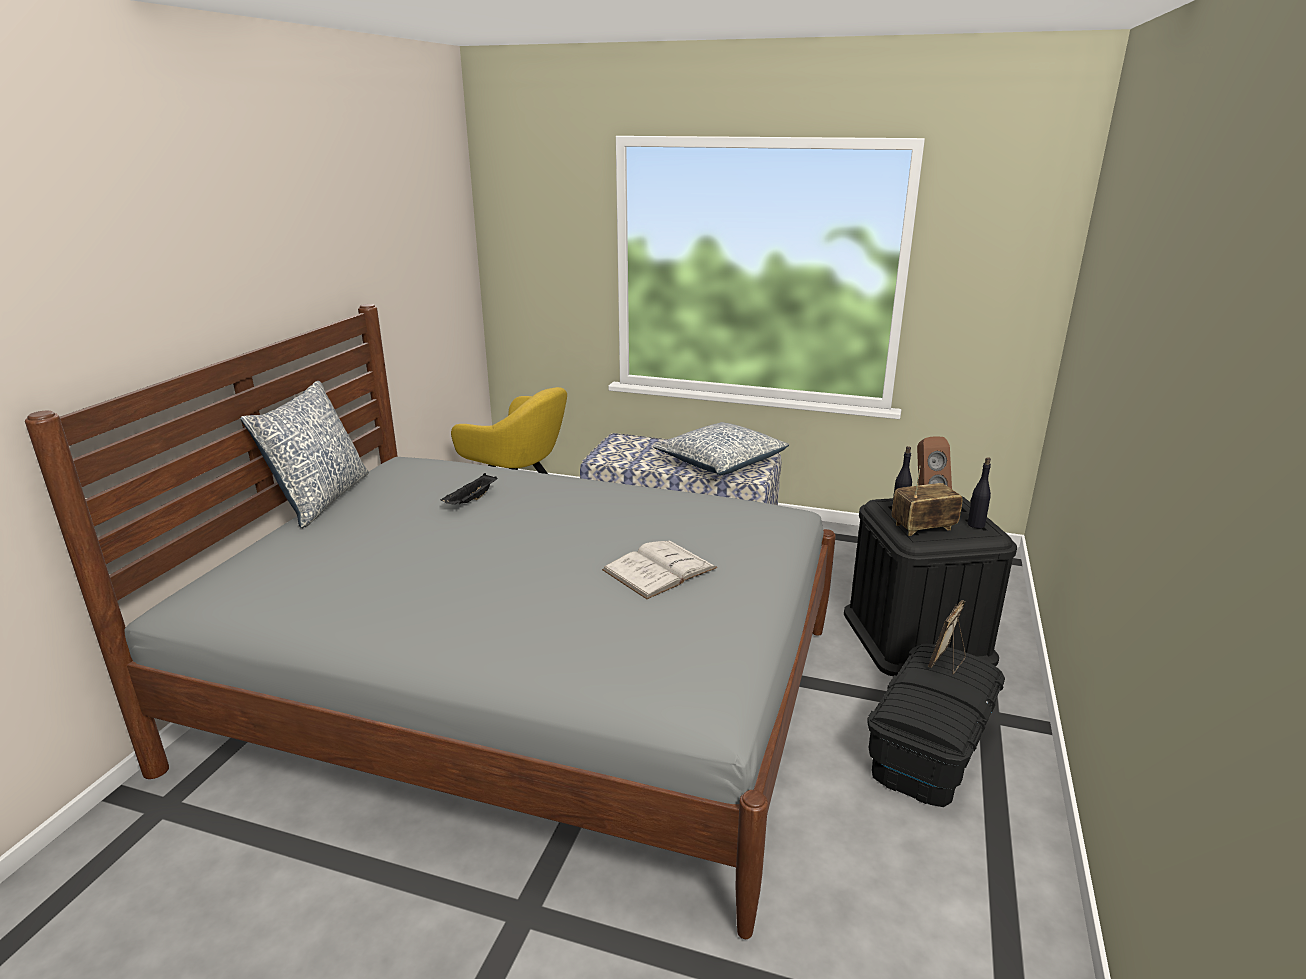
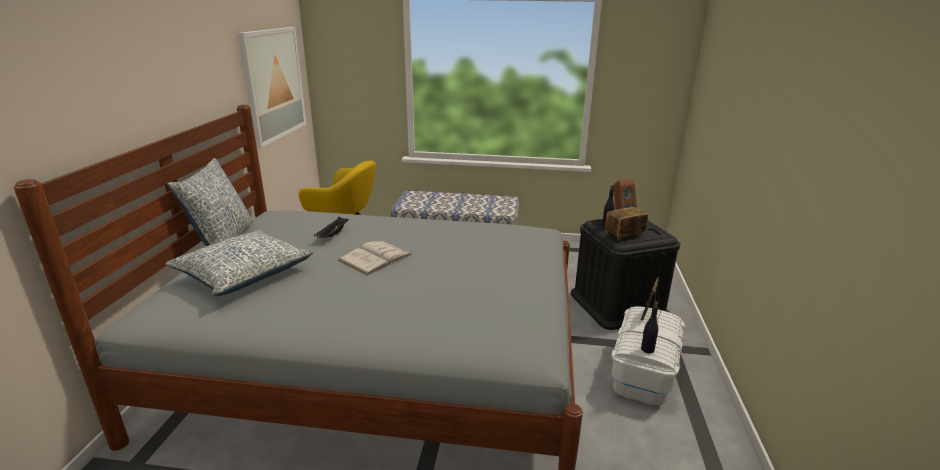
camera: 10 degrees left, 0 degrees up
(420, 272) = (273, 84): none -> picture
(659, 569) = (475, 270): white book -> white book (375, 257)
(720, 462) = (482, 204): pillow -> pillow (244, 274)
(930, 750) = (644, 372): black storage box -> white storage box
(975, 524) = (654, 231): black bottle -> black bottle (647, 349)

